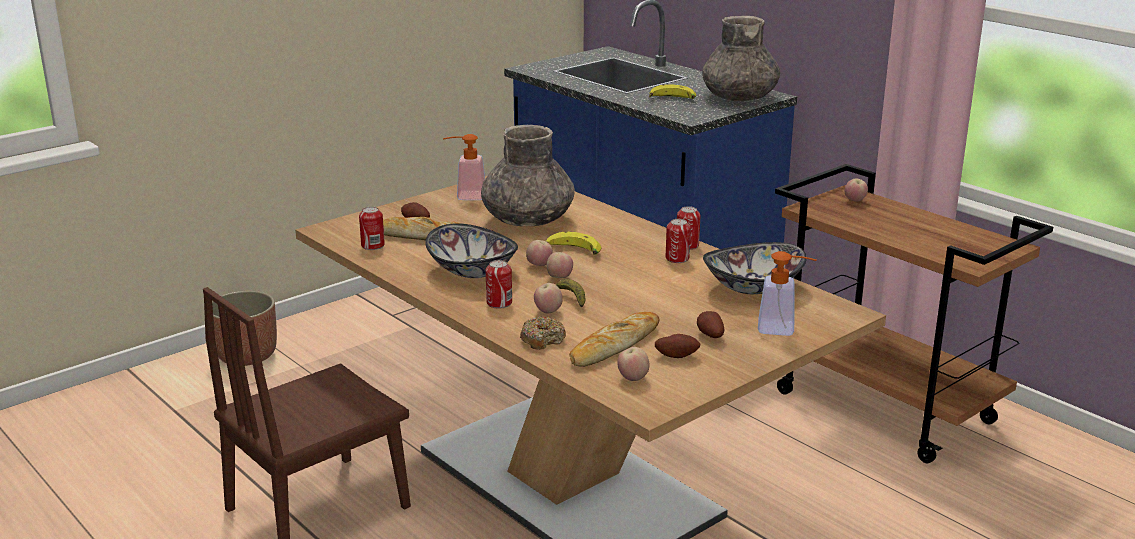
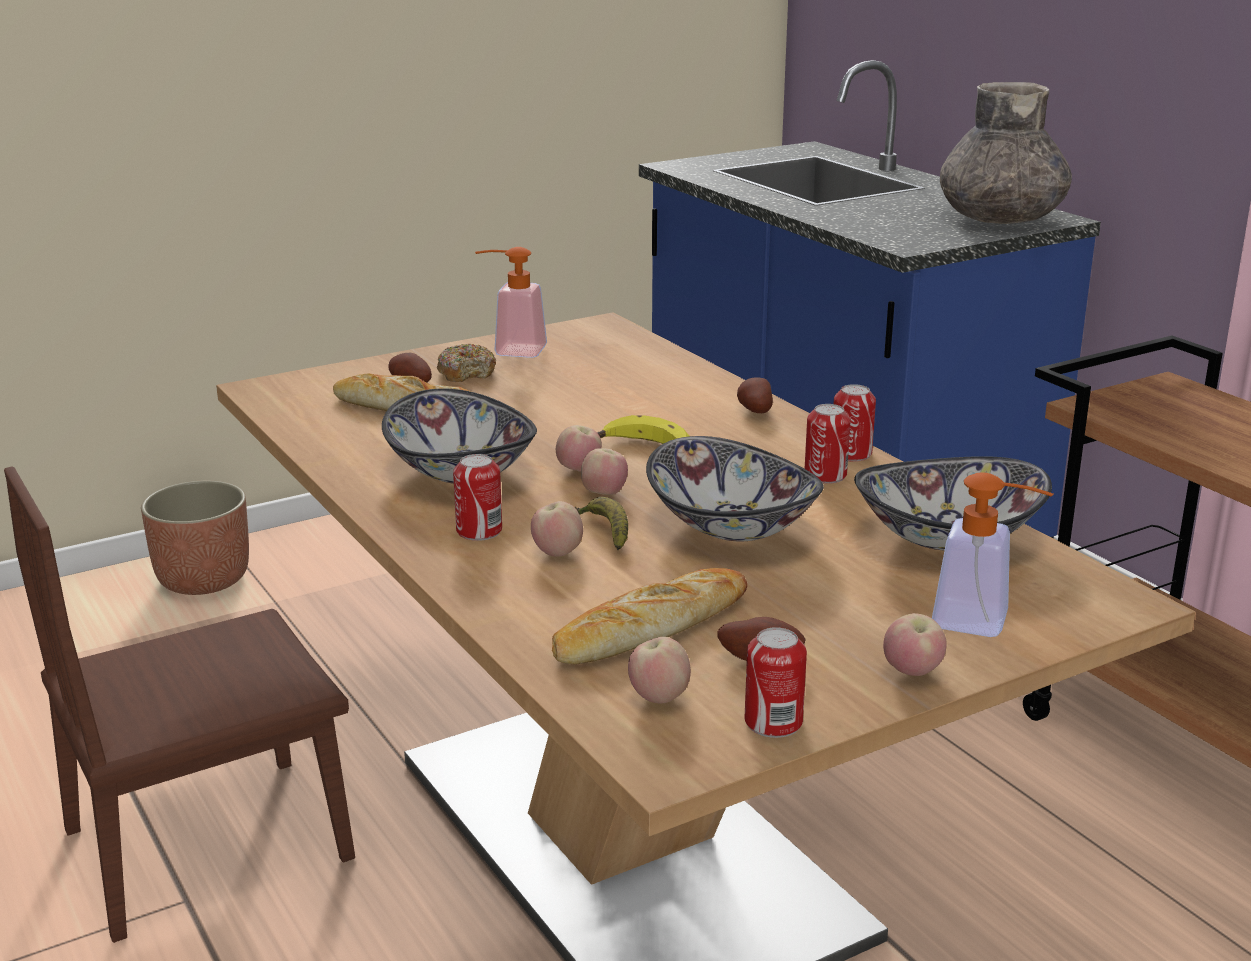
camera: 10 degrees right, 0 degrees up
(373, 246) = (321, 418): can -> can (773, 722)
(528, 220) = (594, 394): grey vase -> none
(542, 340) = (524, 605): donut -> donut (467, 373)
(637, 290) = (733, 526): none -> bowl
(672, 100) = (886, 217): banana -> none
(709, 335) = (836, 623): potato -> potato (754, 411)
(854, 201) = (1179, 399): apple -> apple (912, 672)

